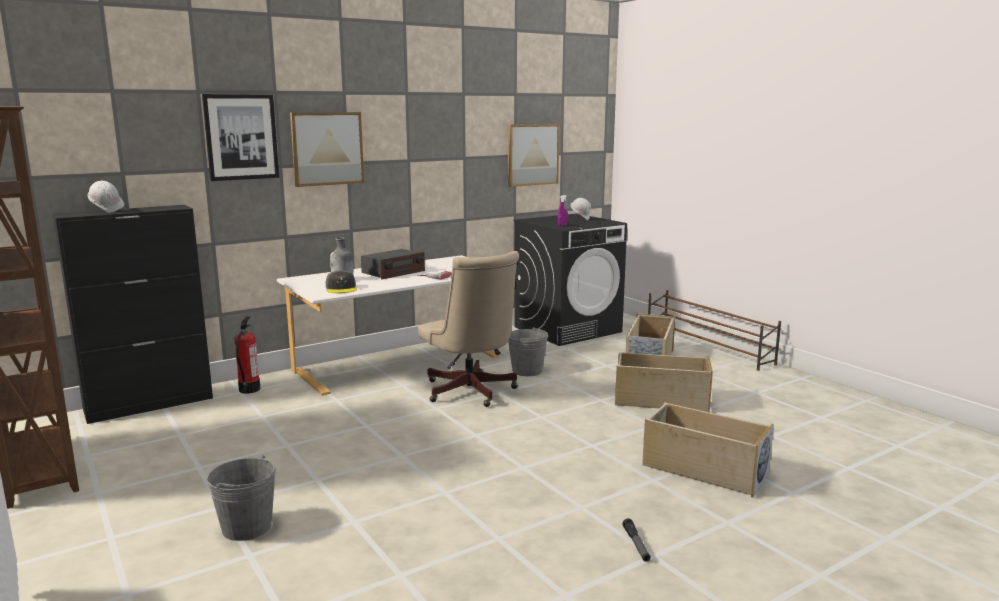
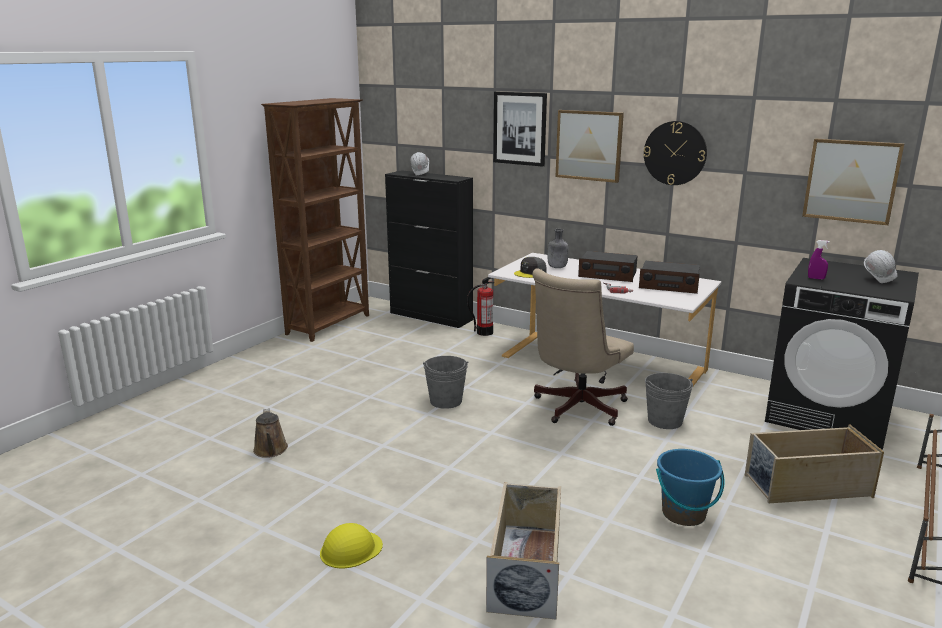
camera: 65 degrees right, 5 degrees up
(247, 527) = (297, 396): grey bucket -> grey bucket (446, 401)
(382, 568) = (271, 451): none -> brown watering can
(410, 147) = (675, 153): none -> wall clock
(450, 265) = (669, 285): none -> radio
(636, 544) = (350, 549): flashlight -> yellow hard hat
(660, 401) = (684, 514): beige storage box -> blue bucket

